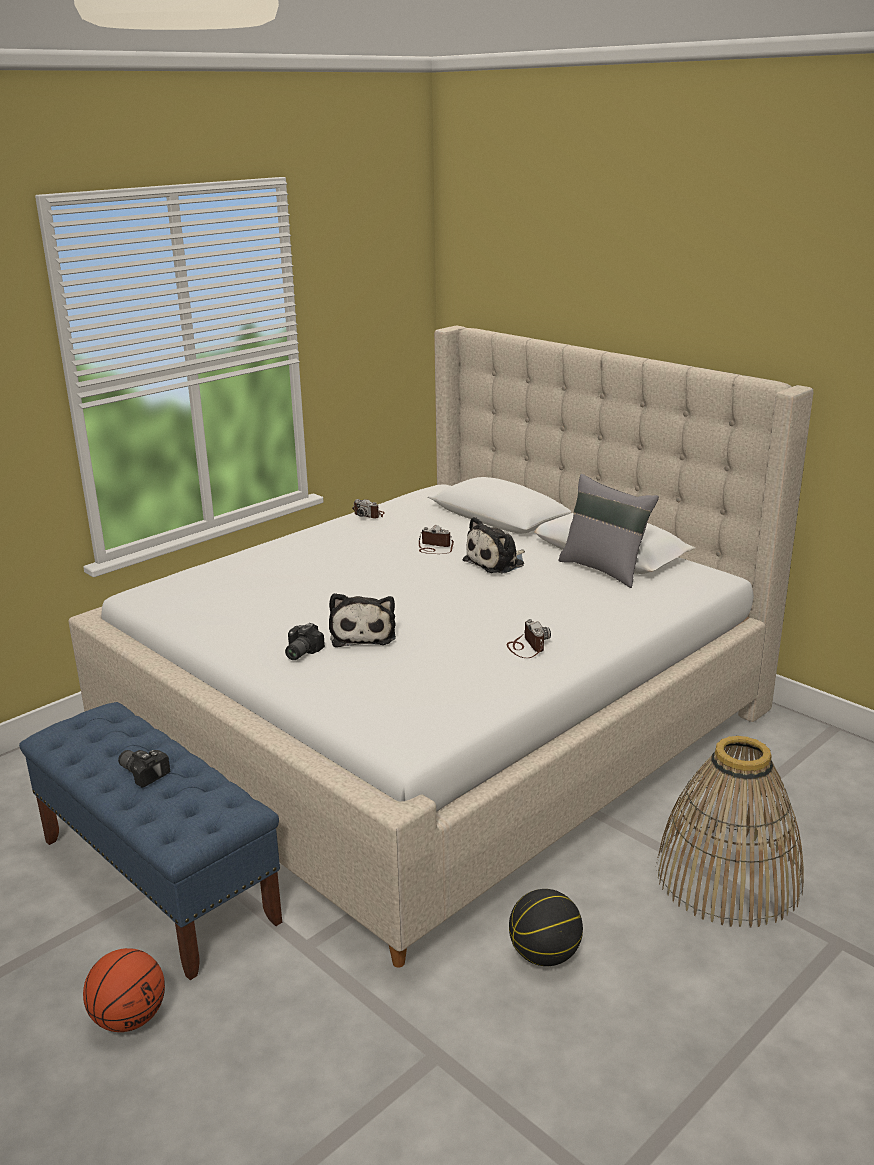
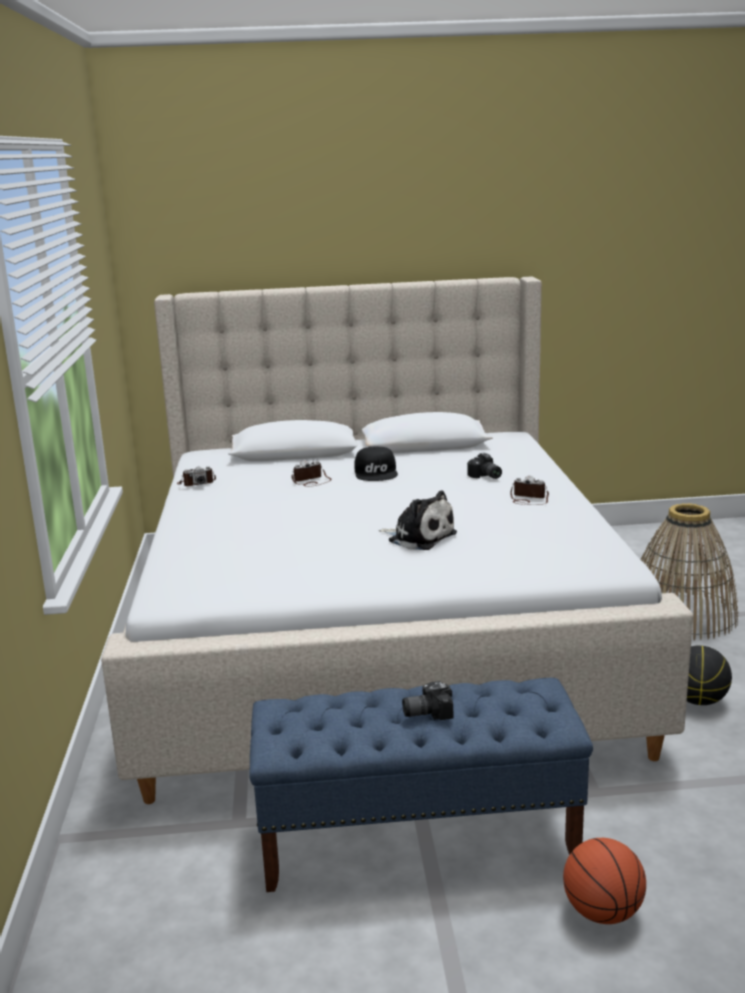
camera: 50 degrees left, 5 degrees down
(299, 652) = (414, 563): camera -> camera (485, 476)
(497, 562) = (376, 472): plush toy -> black cap
(604, 569) = (448, 452): grey pillow -> none

